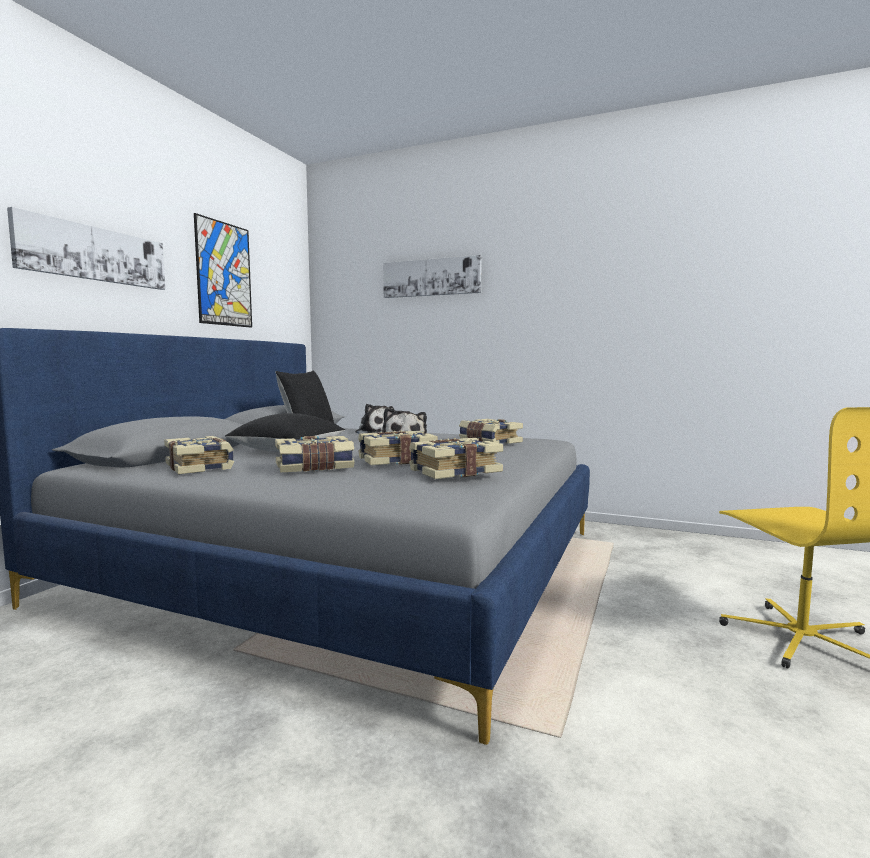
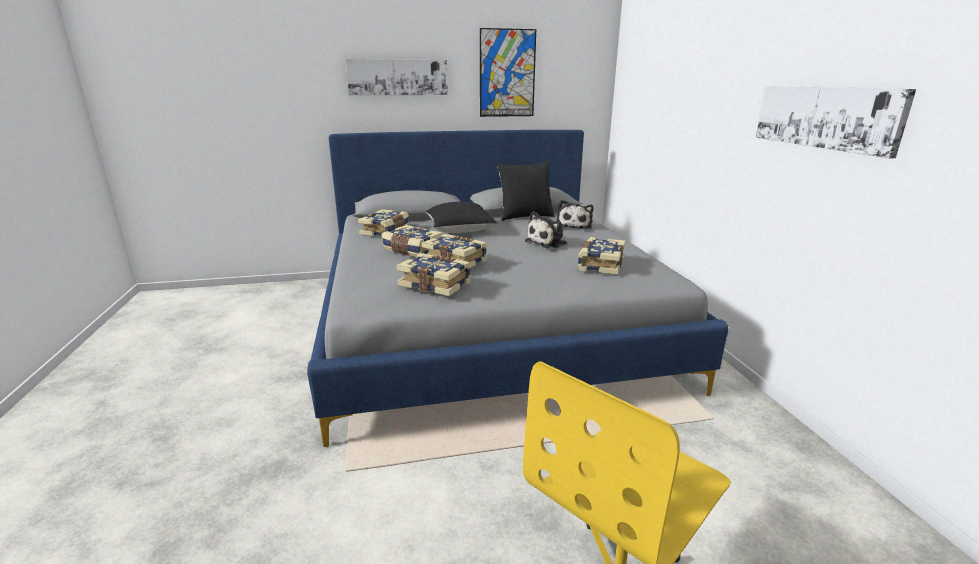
camera: 55 degrees right, 15 degrees up
(431, 277) = (686, 65): picture -> picture (825, 117)

